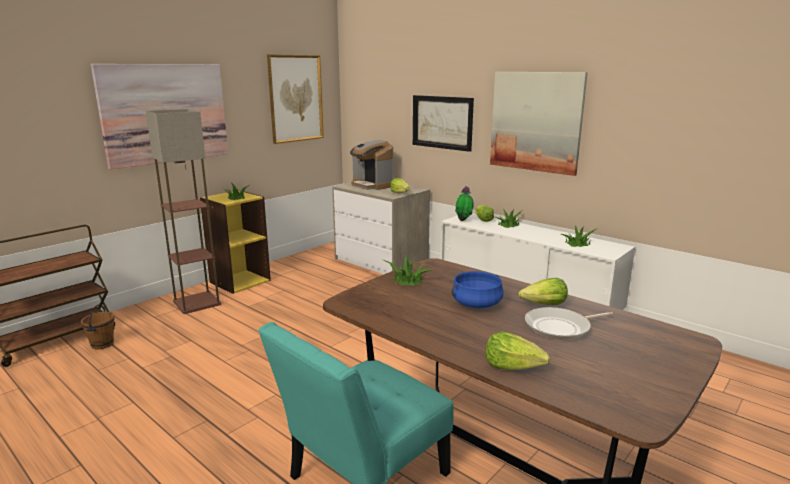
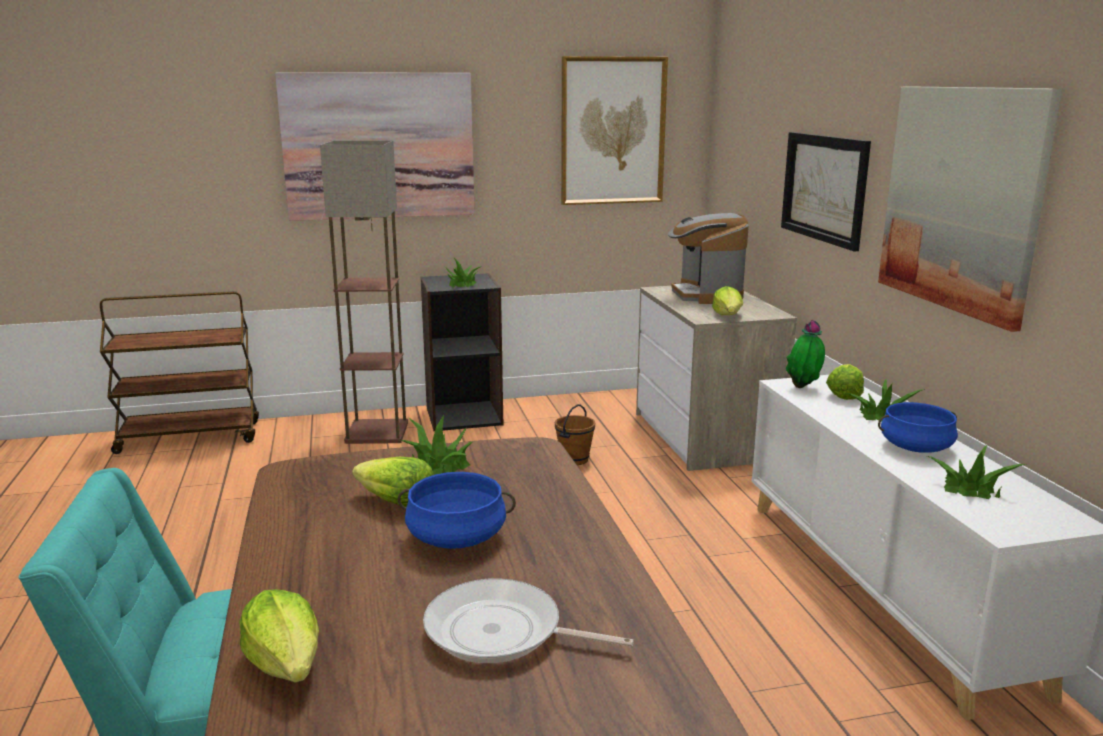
camera: 35 degrees right, 0 degrees up
(103, 344) = (221, 457): brown bucket -> brown bucket (575, 460)
(239, 281) = (464, 415): yellow bookcase -> black bookcase
(539, 234) = (916, 447): none -> blue cooking pot
(544, 305) = (561, 580): lettuce -> lettuce (395, 502)

